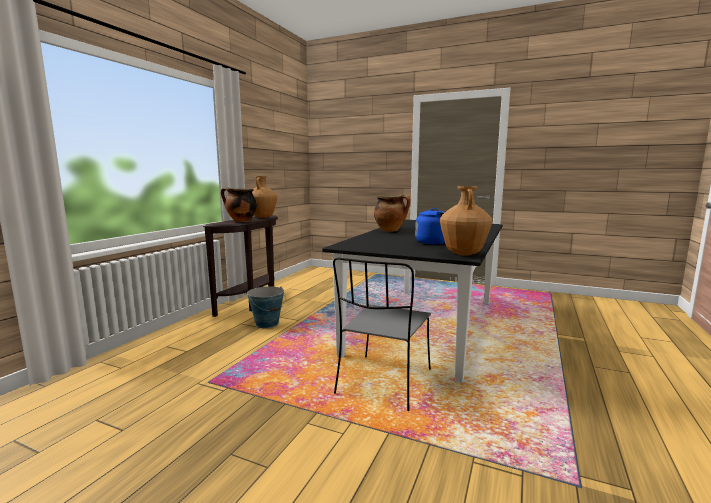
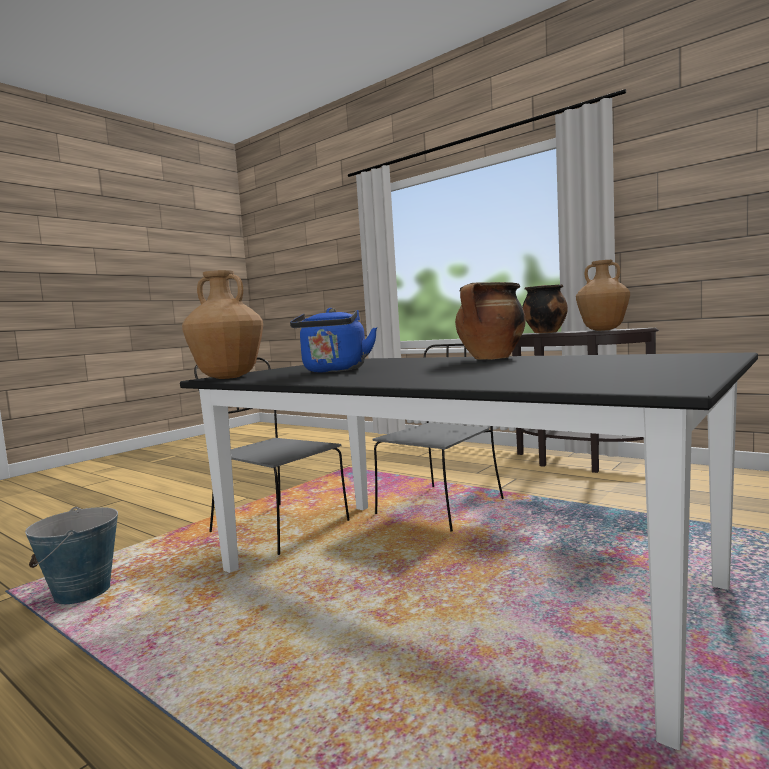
camera: 105 degrees right, 5 degrees down
(267, 323) = (488, 475): bucket -> bucket (82, 593)
(333, 333) = (442, 506): none -> grey chair

